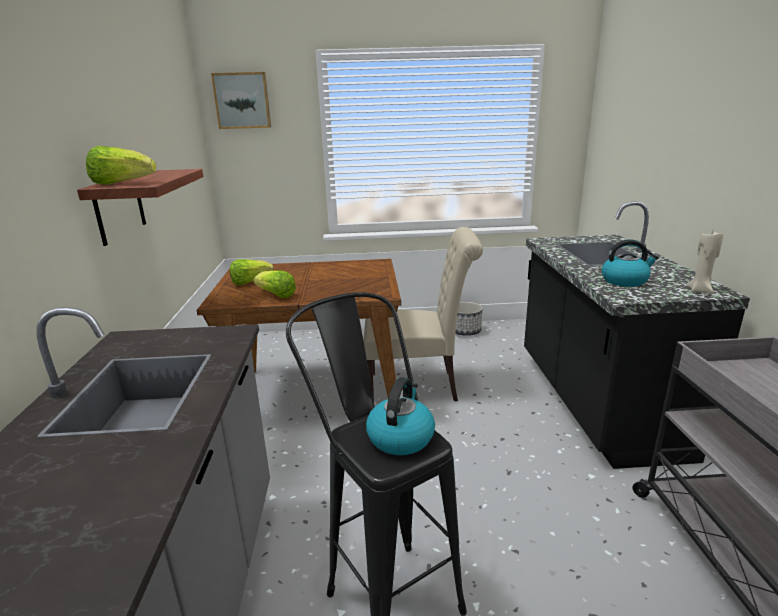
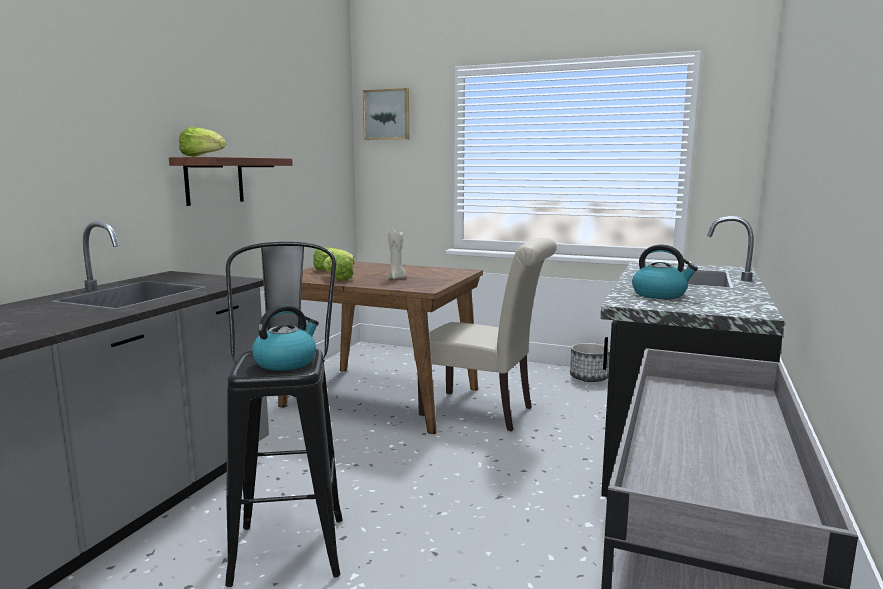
camera: 25 degrees right, 10 degrees down
(700, 291) = (732, 309): beige candle -> beige candle (396, 278)

